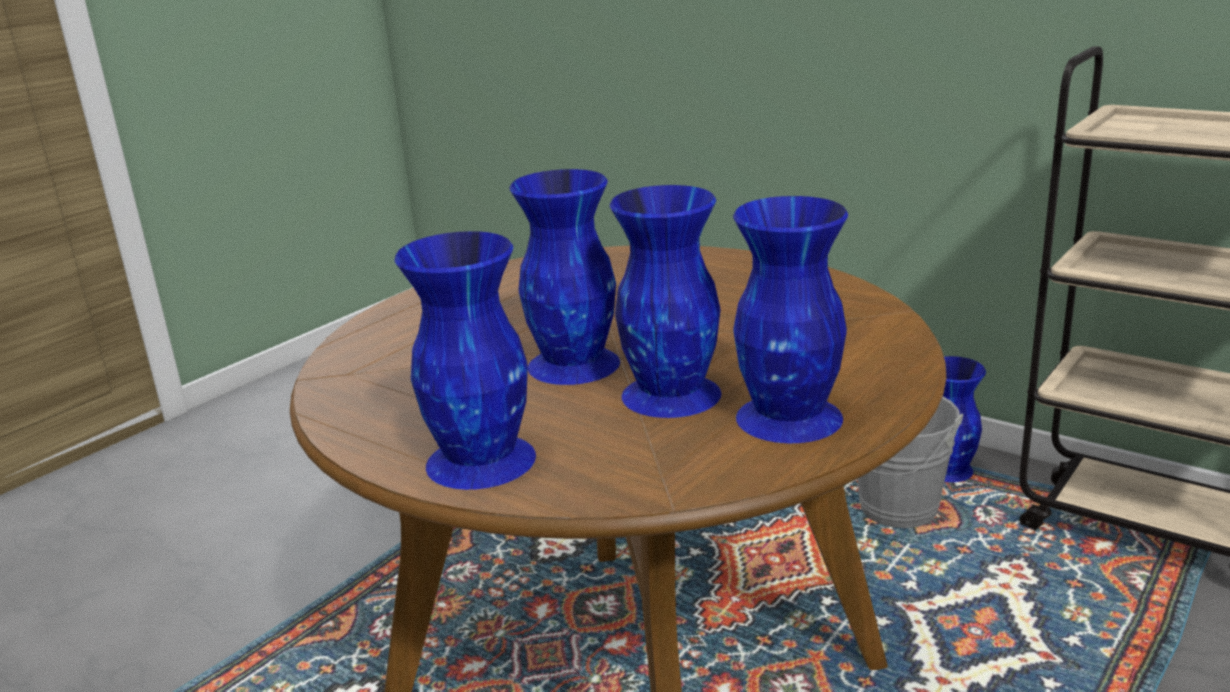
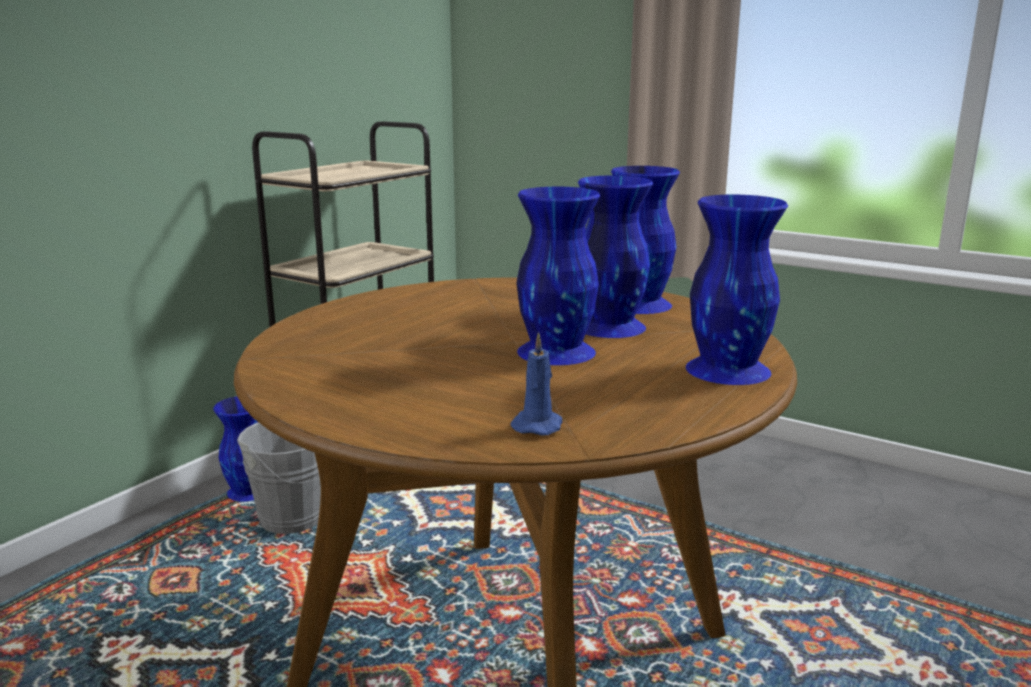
camera: 95 degrees left, 5 degrees down
(374, 359) = (538, 425): none -> blue candle

